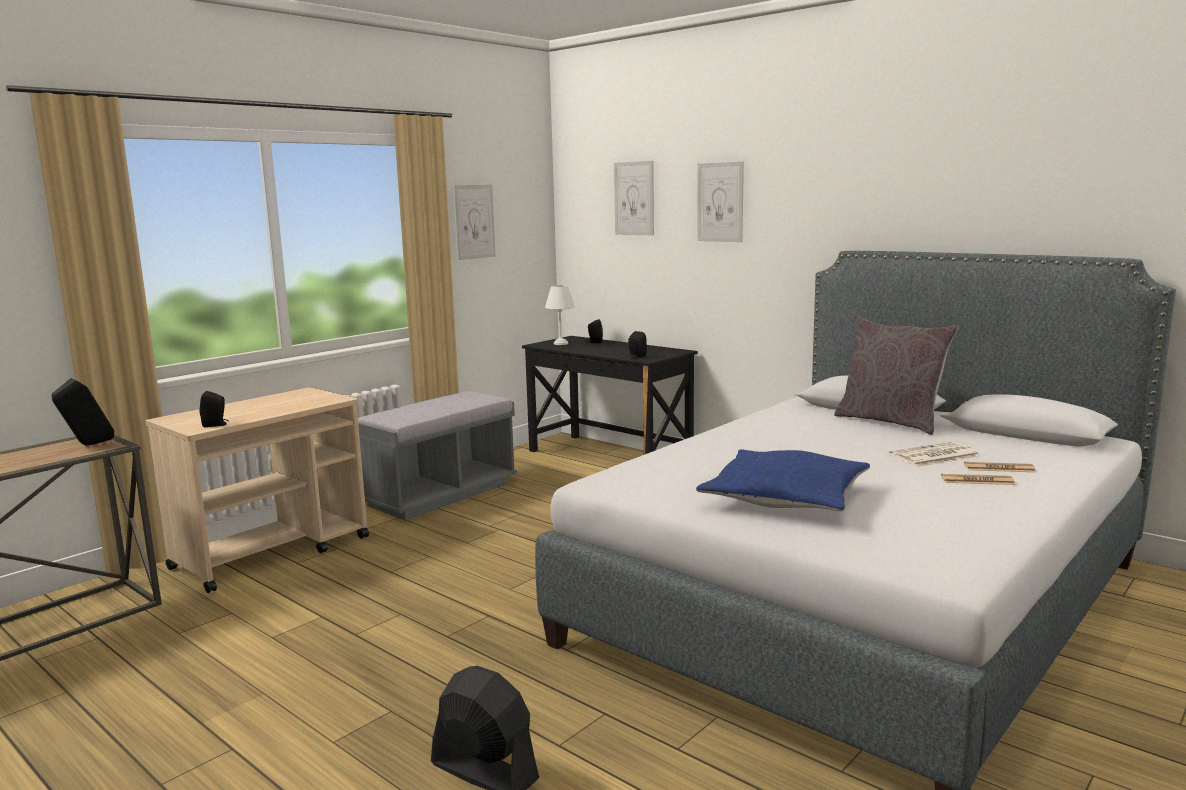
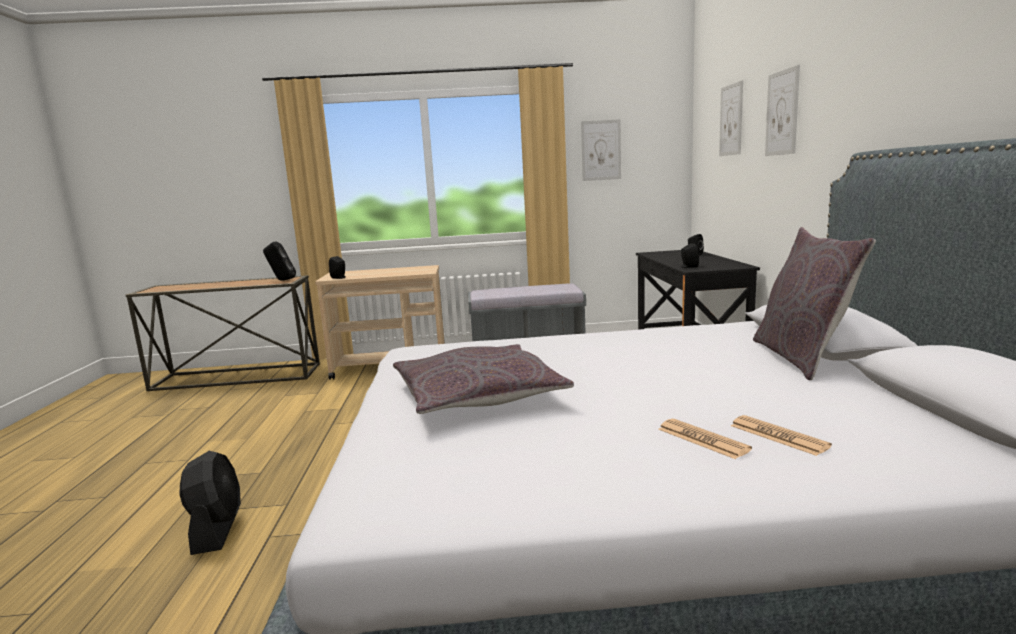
camera: 45 degrees right, 0 degrees up
(560, 344) = (665, 253): white table lamp -> none
(785, 498) = (477, 395): blue pillow -> grey pillow
(933, 456) = (737, 401): newspaper -> none

